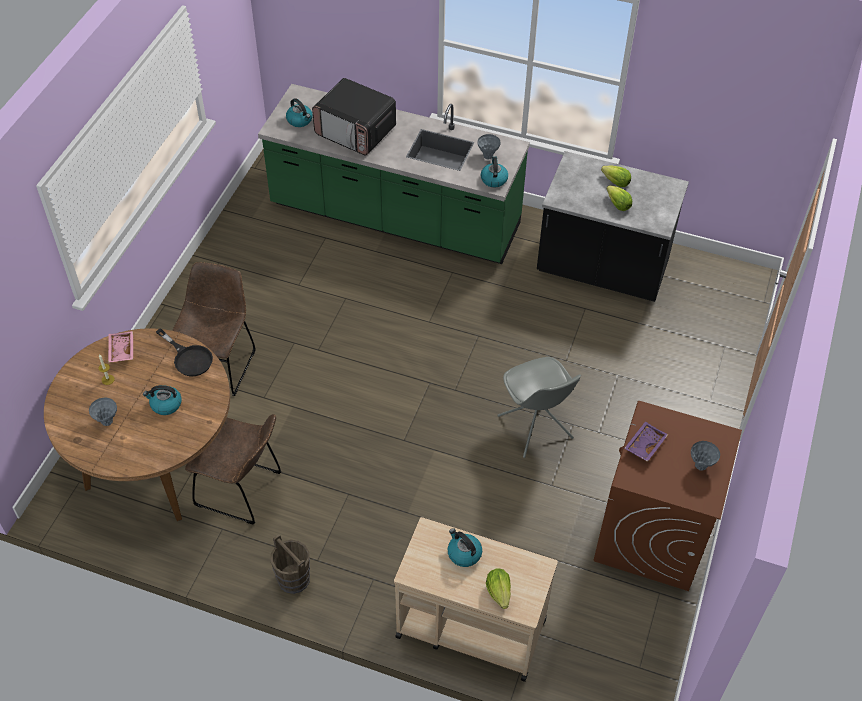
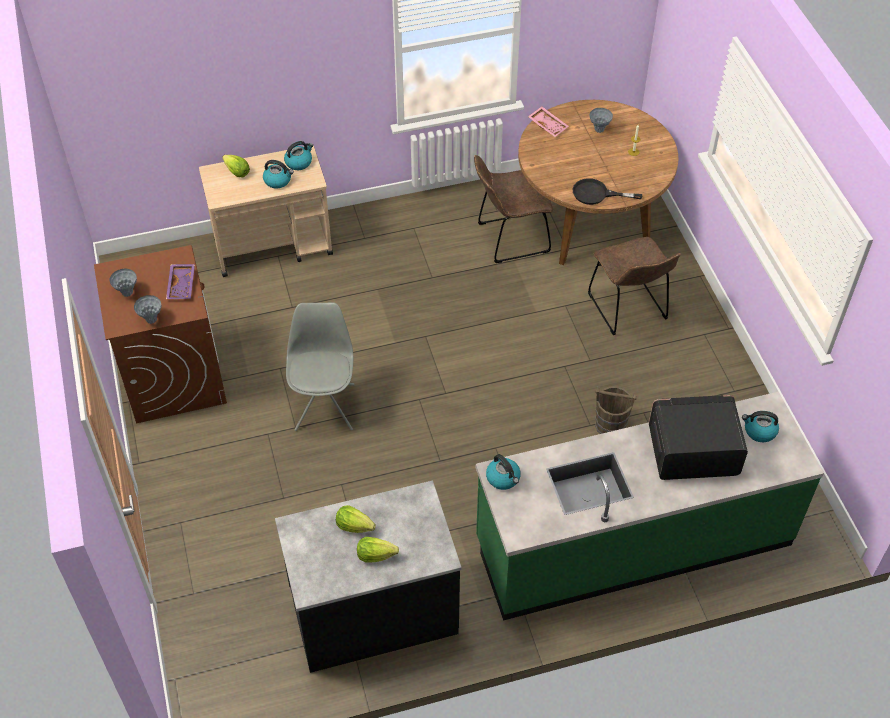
camera: 145 degrees right, 0 degrees up
(121, 350) = (650, 173): pink tray -> pink tray (548, 125)
(165, 405) = (574, 158): kettle -> kettle (299, 162)
(294, 579) = (418, 210): brown bucket -> brown bucket (610, 425)
(488, 156) = (534, 504): grey vase -> grey vase (151, 320)
(535, 428) = (325, 406): grey chair -> grey chair turned 60 degrees clockwise

